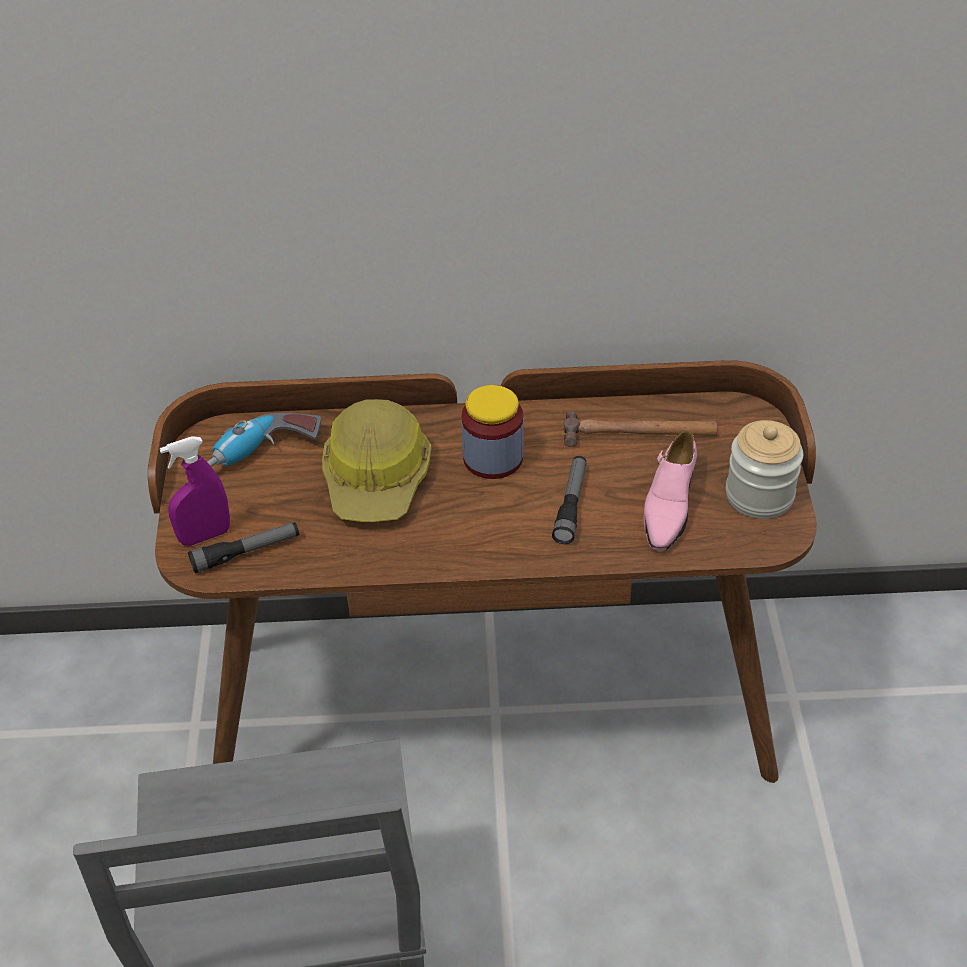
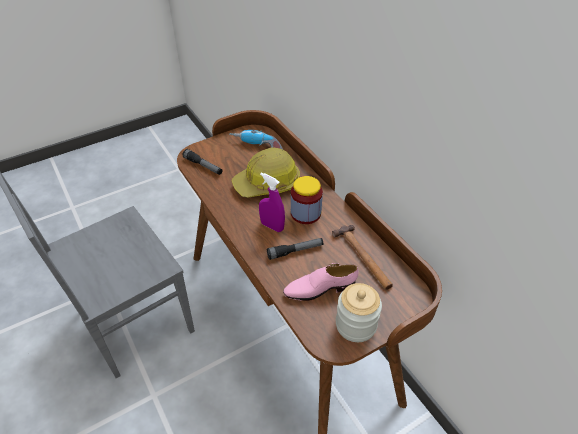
camera: 60 degrees right, 0 degrees up
(205, 536) = (205, 152): purple spray bottle -> purple spray bottle (272, 226)

